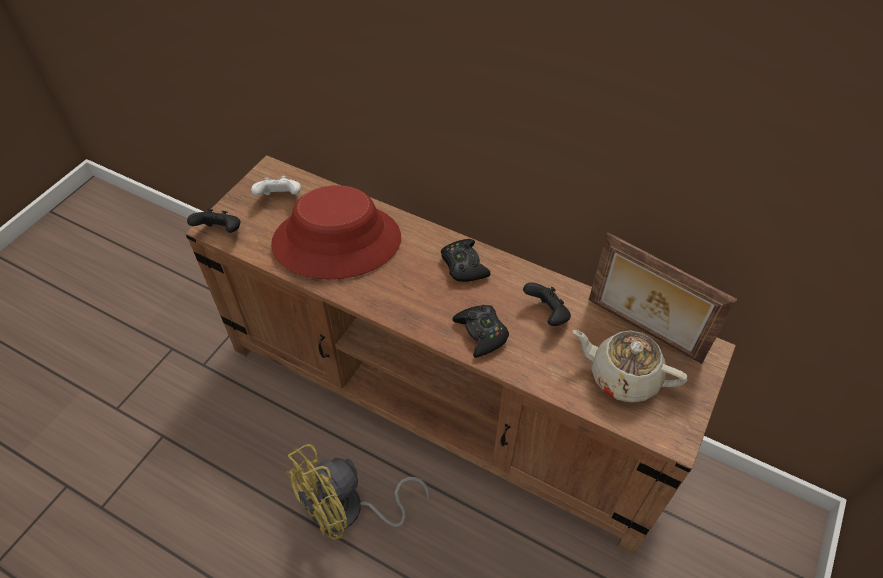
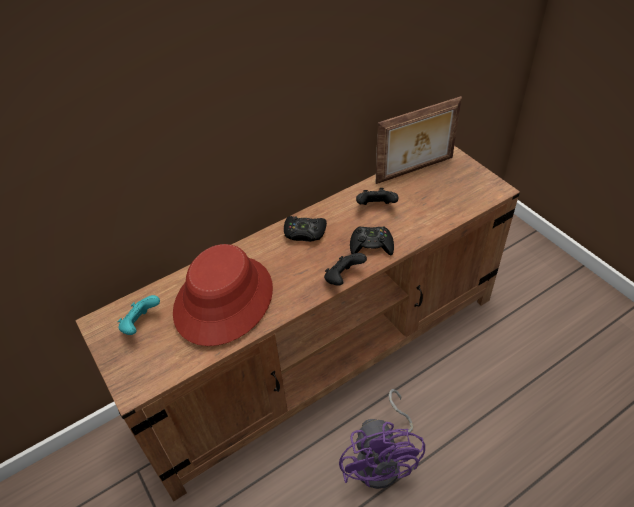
camera: 60 degrees left, 5 degrees down
(221, 232) = (144, 383): black game controller -> black game controller (343, 278)
(280, 198) = (141, 324): white game controller -> turquoise game controller
(348, 511) = (383, 459): yellow fan -> purple fan
(622, 376) = (443, 192): beige teapot -> none

